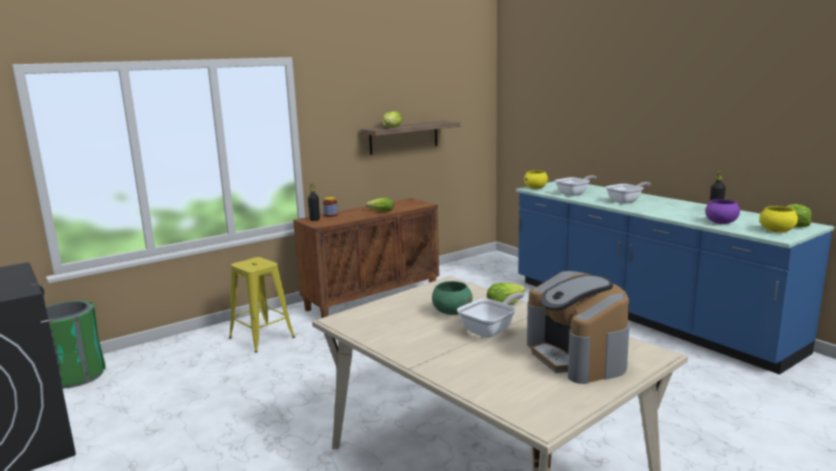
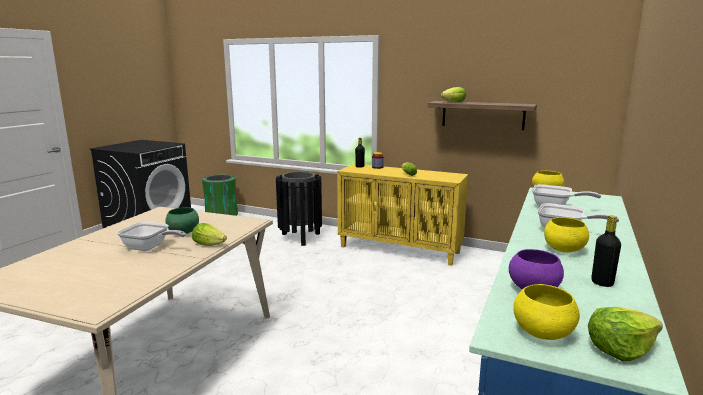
camera: 60 degrees right, 0 degrees up
(262, 337) = (300, 238): yellow stool -> black trash can
(372, 299) = (400, 249): brown cabinet -> yellow cabinet
(577, 356) = (93, 281): coffee machine -> none
(661, 207) = (563, 250): none -> yellow bowl

